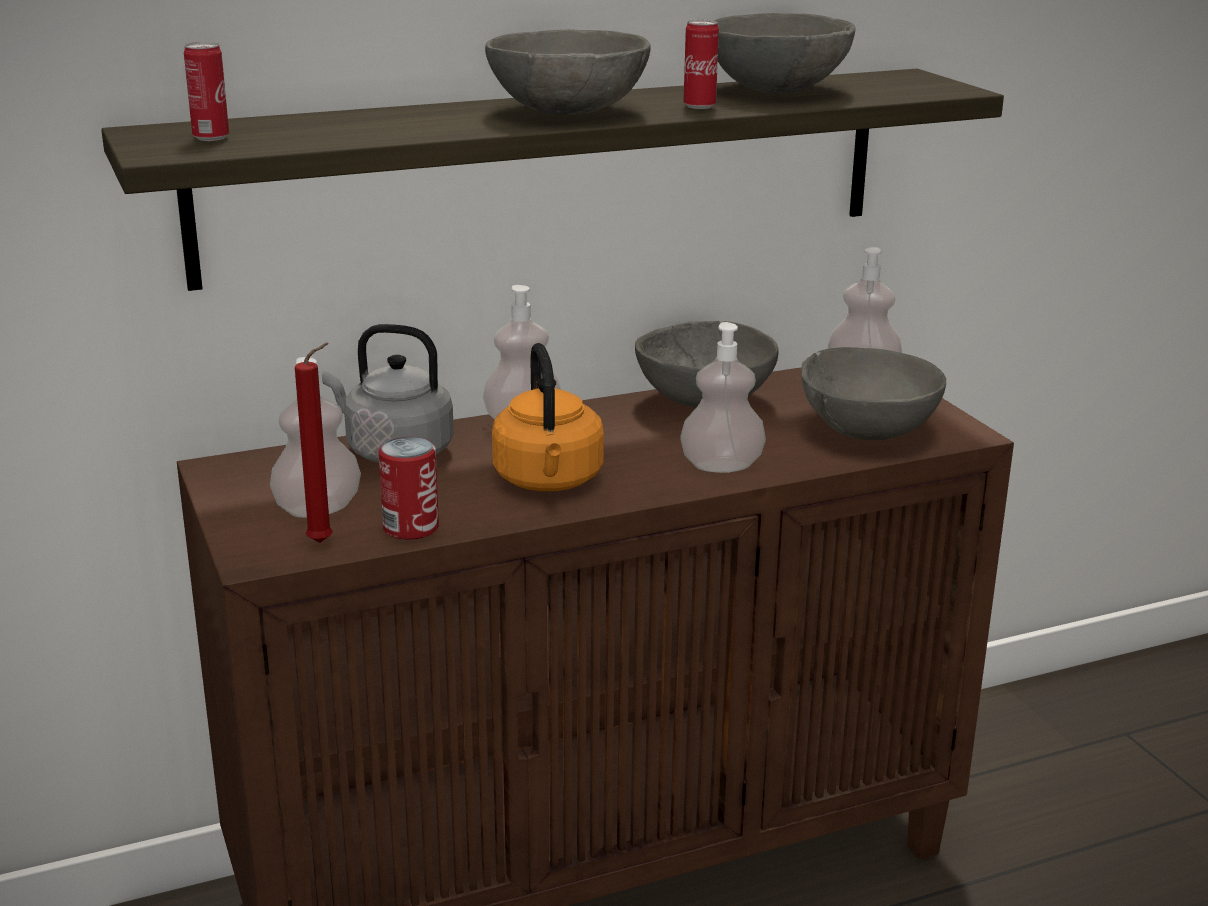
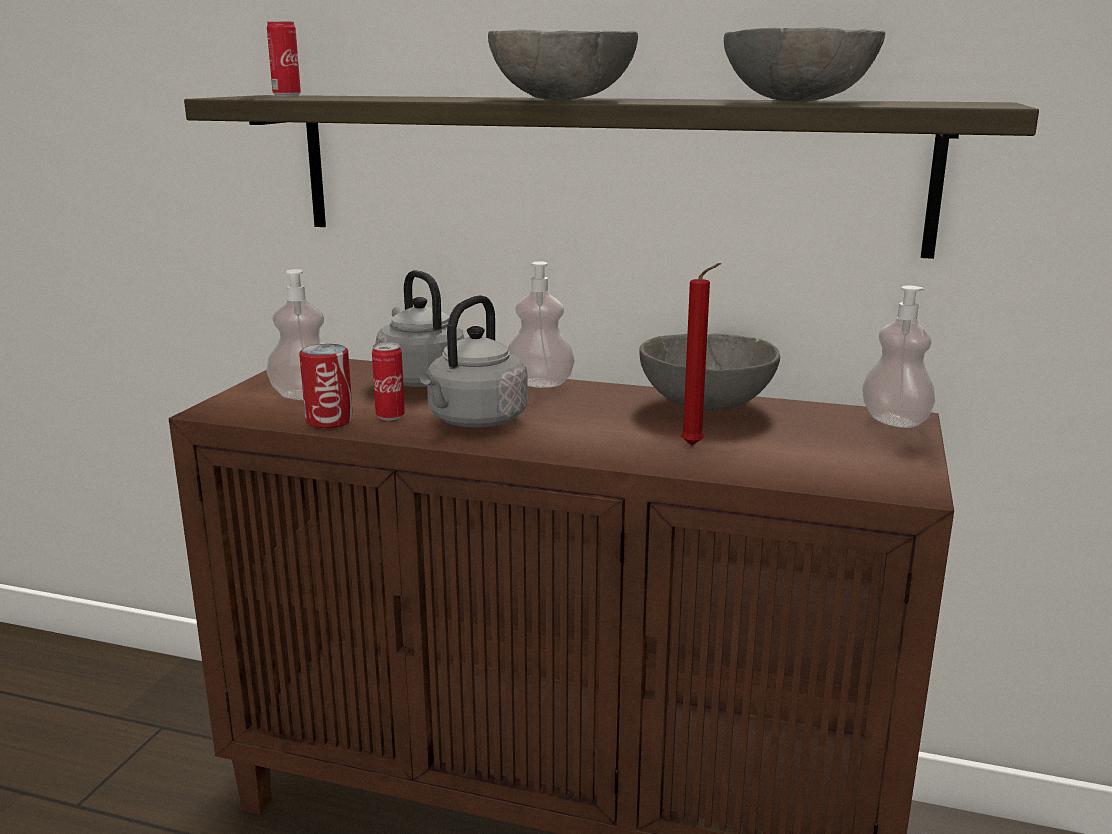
camera: 40 degrees right, 5 degrees down
(324, 542) = (266, 413): red candle -> red candle (695, 446)
(549, 481) = (474, 421): orange kettle -> grey kettle
(699, 106) = (681, 101): can -> can (390, 416)
(721, 466) = (622, 448): soap dispenser -> none
(867, 432) = (807, 461): grey bowl -> none

